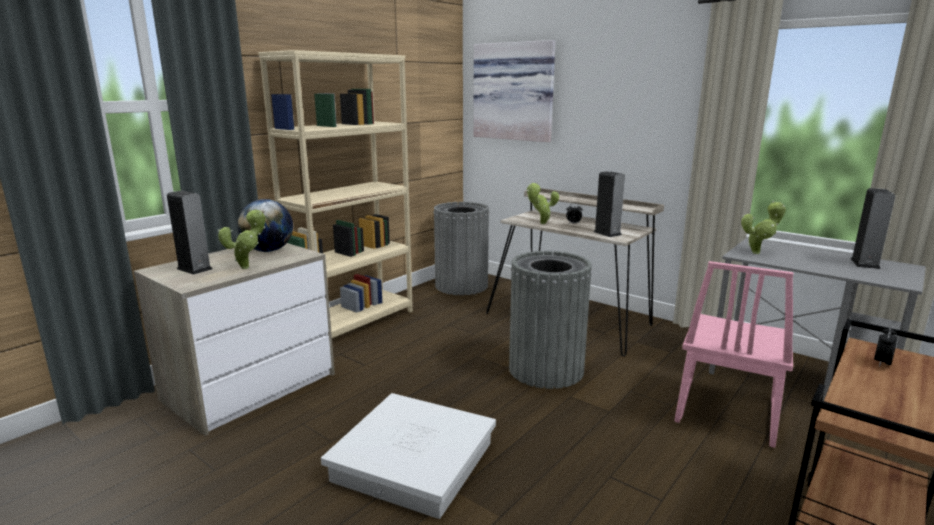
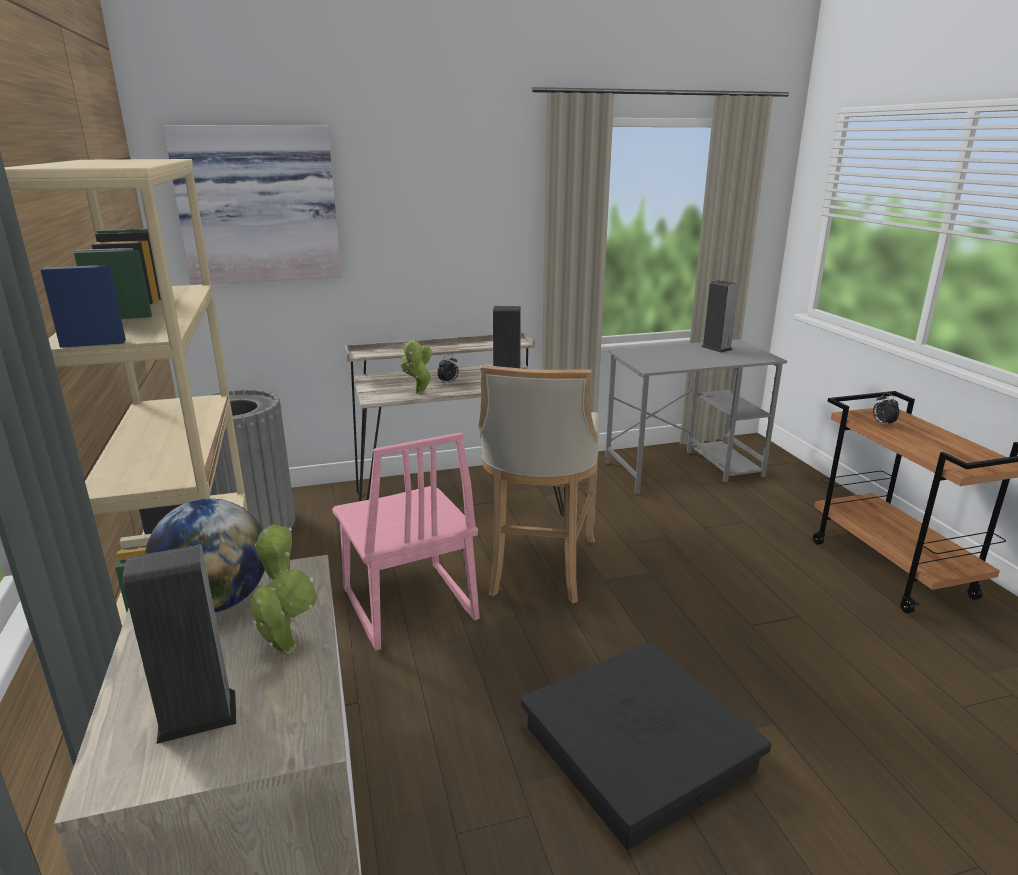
camera: 55 degrees left, 5 degrees up
(413, 461) = (637, 749): white storage box -> black storage box
(545, 369) = (538, 568): grey trash can -> beige stool
(725, 412) = (699, 521): pink chair -> pink chair (407, 606)
(758, 252) = (652, 361): potted plant -> none

